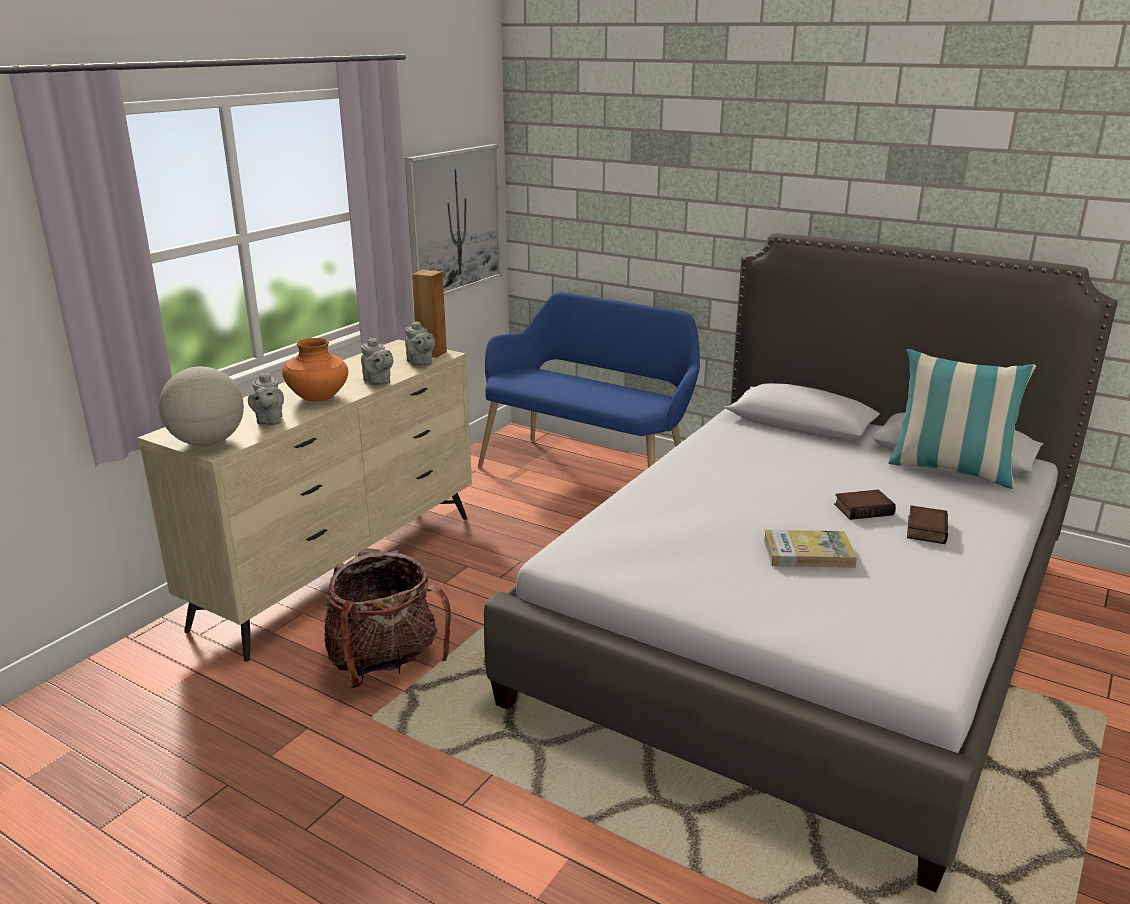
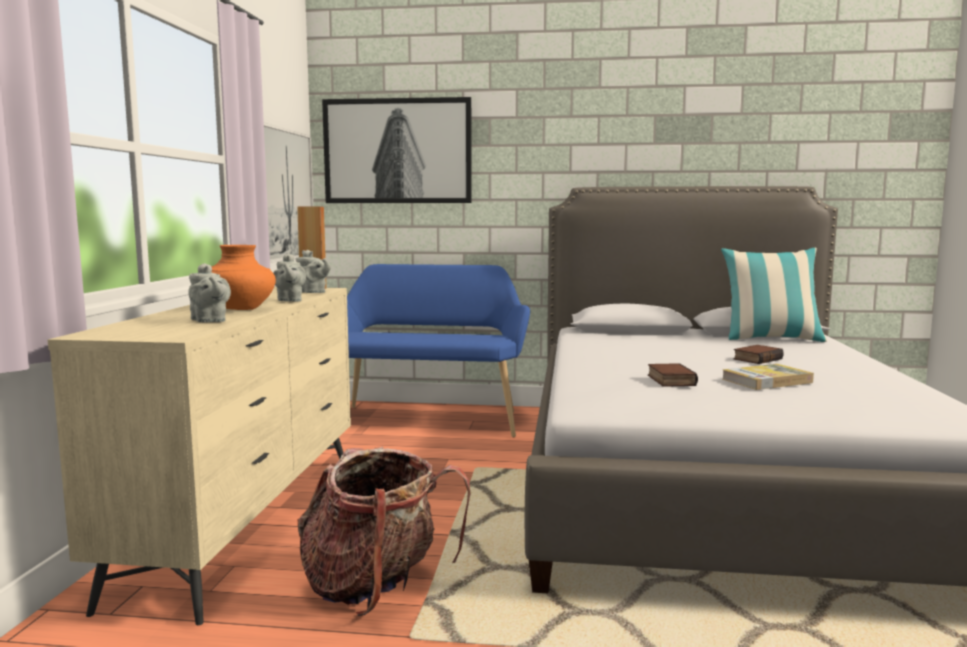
camera: 25 degrees left, 15 degrees down
(208, 442) = (155, 334): globe -> none
(378, 382) = (289, 300): grey teapot -> grey teapot turned 45 degrees clockwise
(589, 165) = (398, 151): none -> picture
(924, 529) = (814, 362): book -> book (669, 380)

